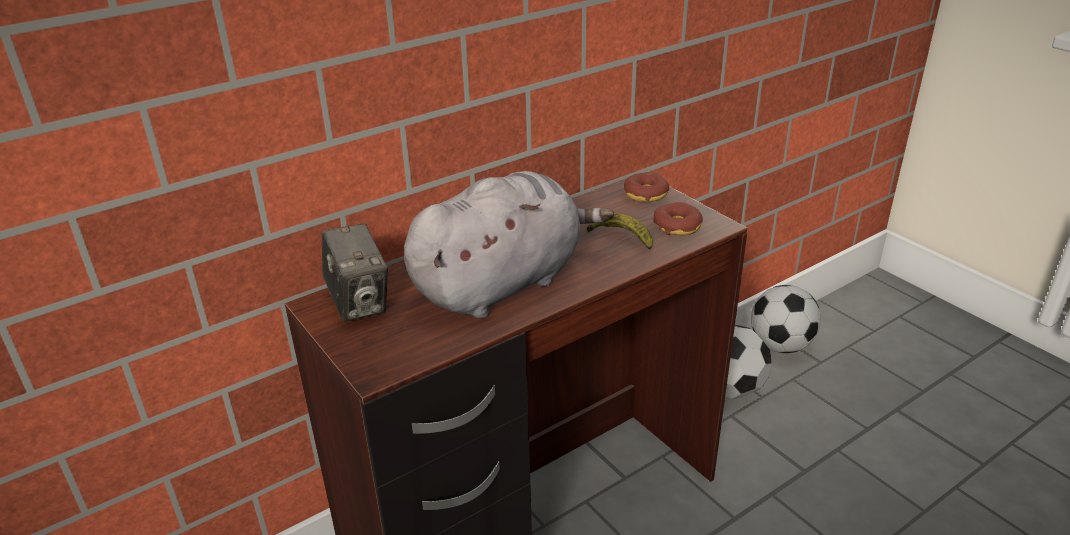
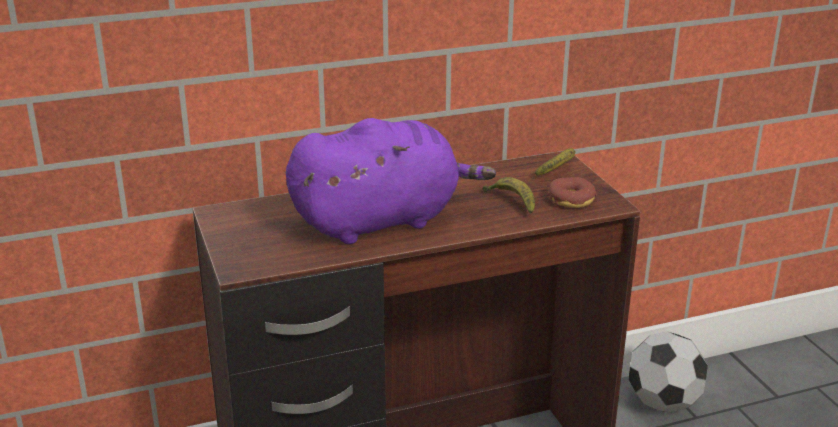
camera: 15 degrees right, 5 degrees down
(359, 303) = (252, 217): camera -> none
(502, 283) = (382, 221): grey plush toy -> purple plush toy
(646, 194) = (558, 169): donut -> banana
(780, 345) = (739, 372): football -> none

